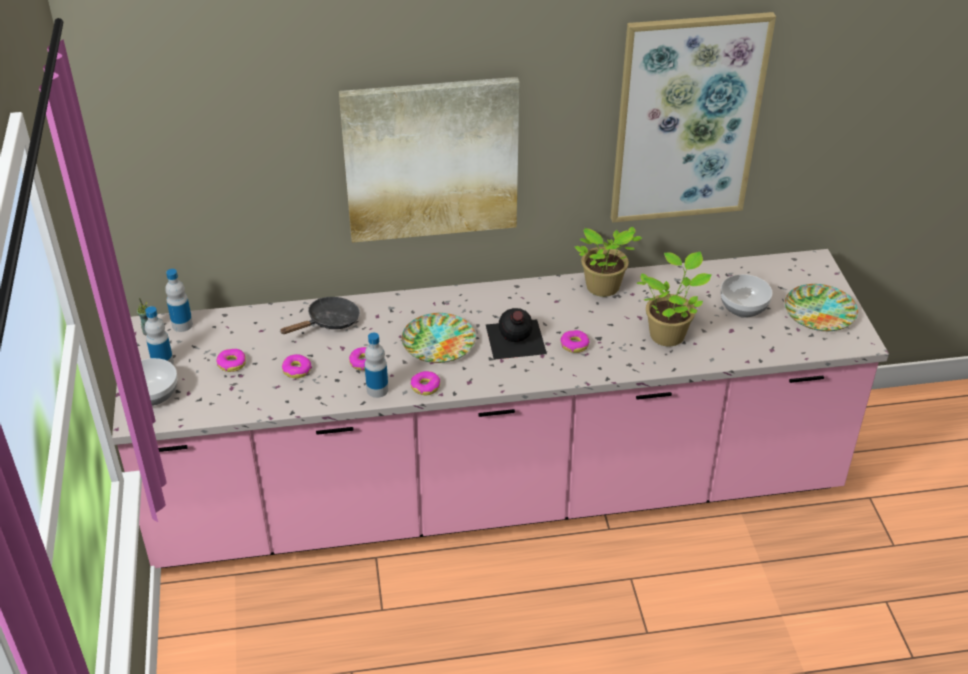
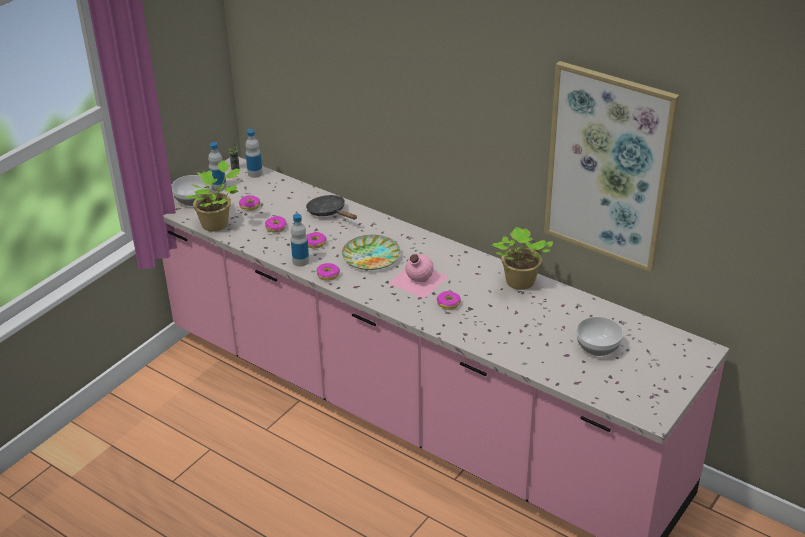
camera: 45 degrees right, 5 degrees down
(329, 322) = (329, 212): black frying pan -> black frying pan turned 135 degrees counterclockwise
(431, 159) = (421, 120): picture -> none
(515, 339) = (417, 280): black bottle -> pink bottle
(668, 334) = (519, 332): potted plant -> potted plant (217, 224)
(819, 312) = (652, 381): plate -> none

